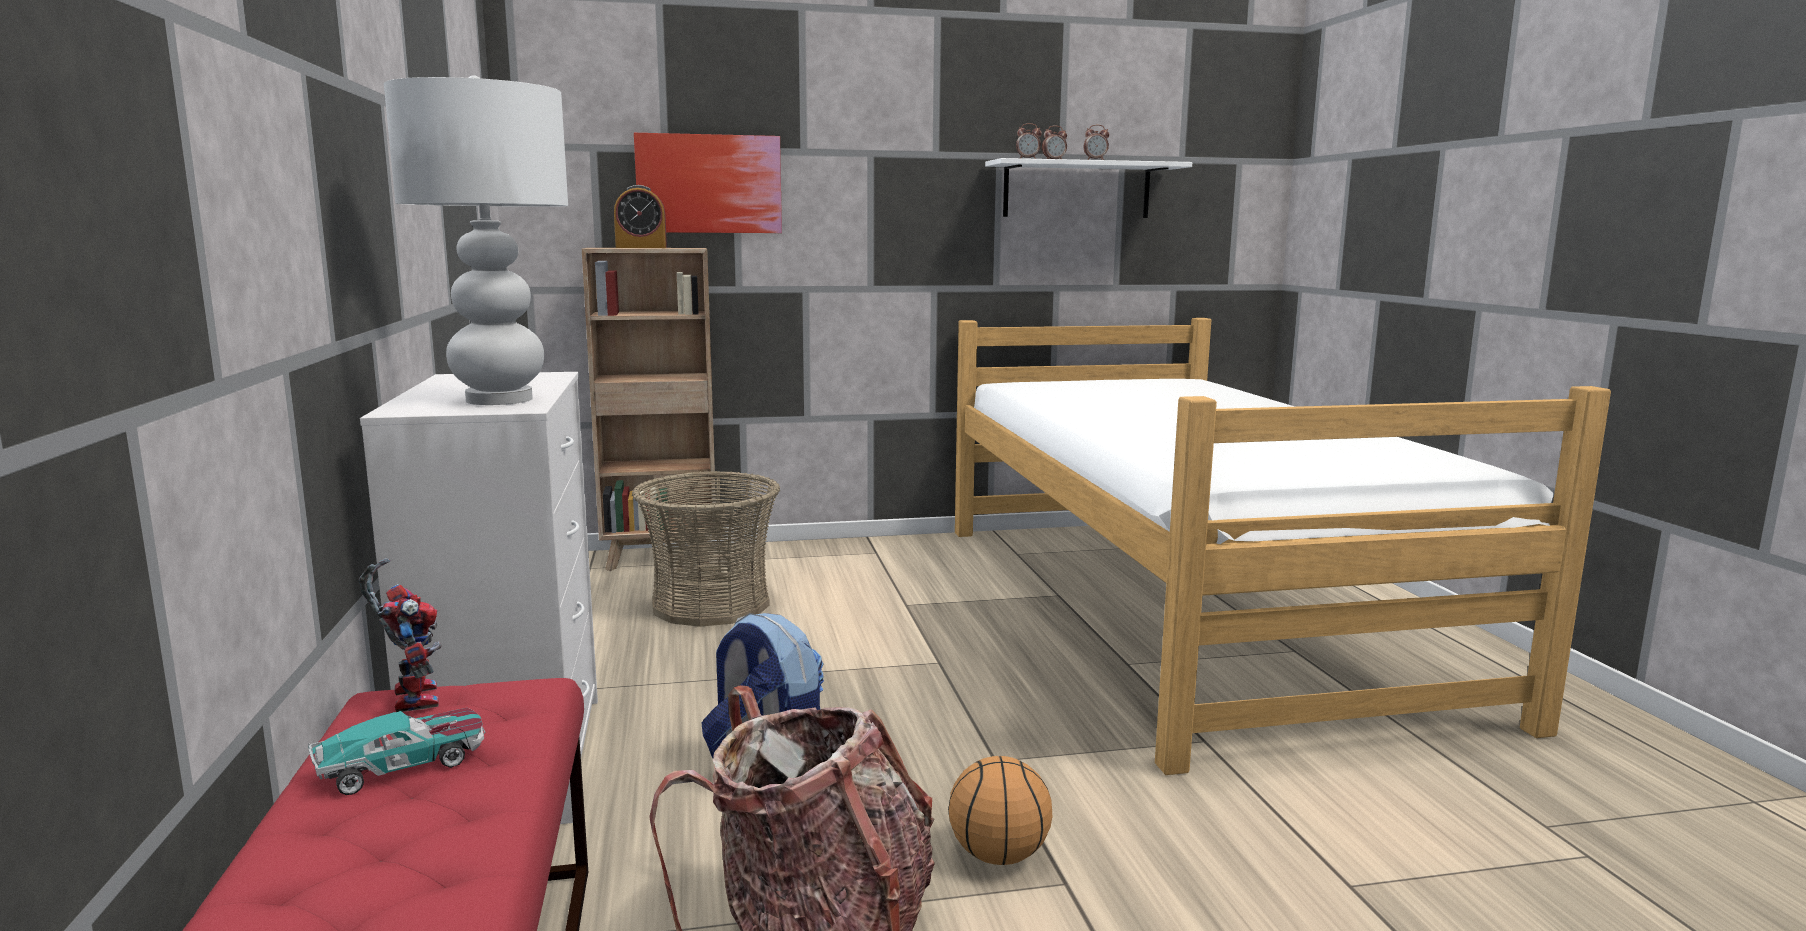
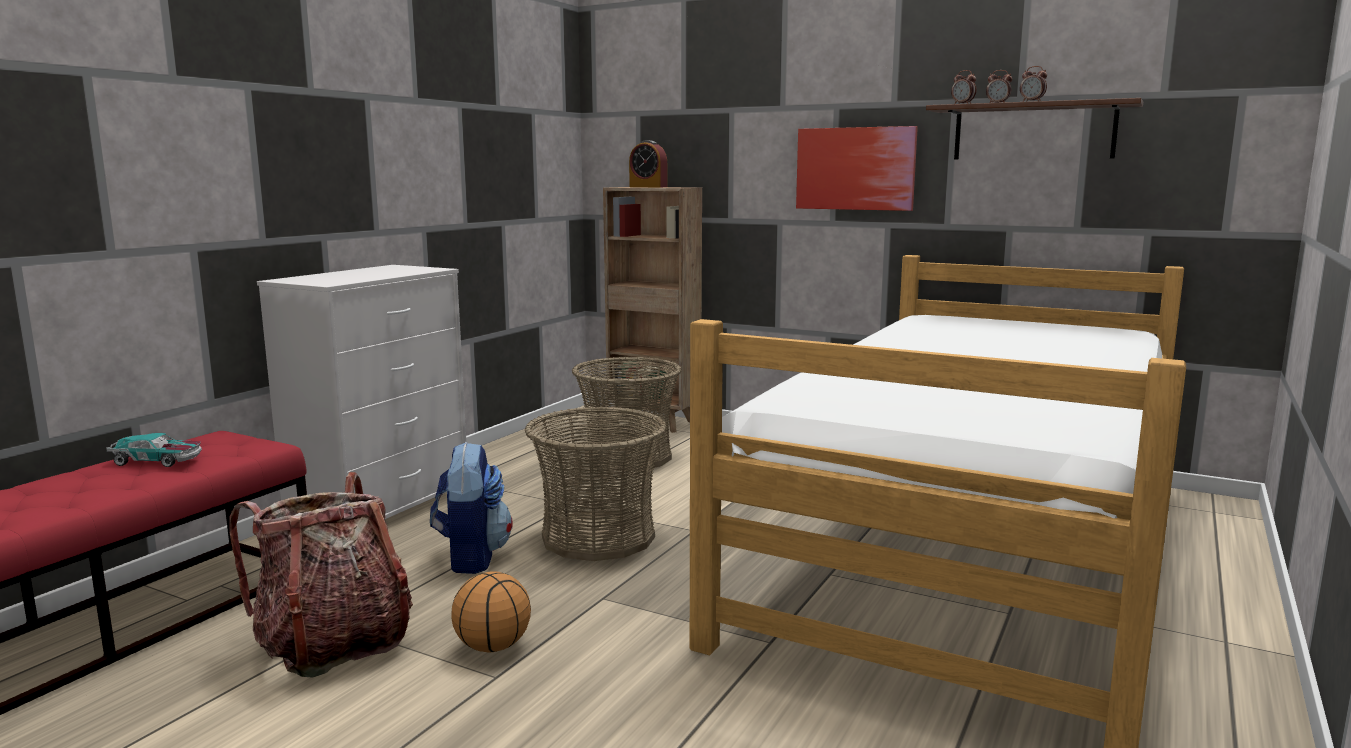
camera: 40 degrees right, 0 degrees up
(410, 696) = (226, 436): toy robot -> none
(501, 400) = (342, 279): white table lamp -> none
(709, 184) = (711, 137): picture -> picture (855, 168)
(861, 700) = (598, 537): none -> basket
(1077, 190) = (1033, 132): white shelf -> brown shelf

